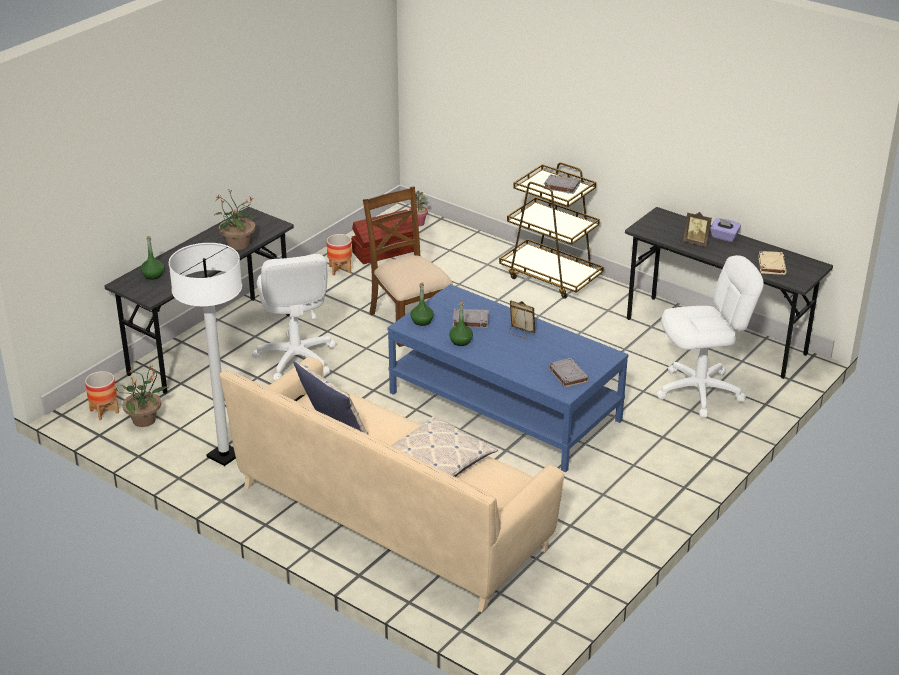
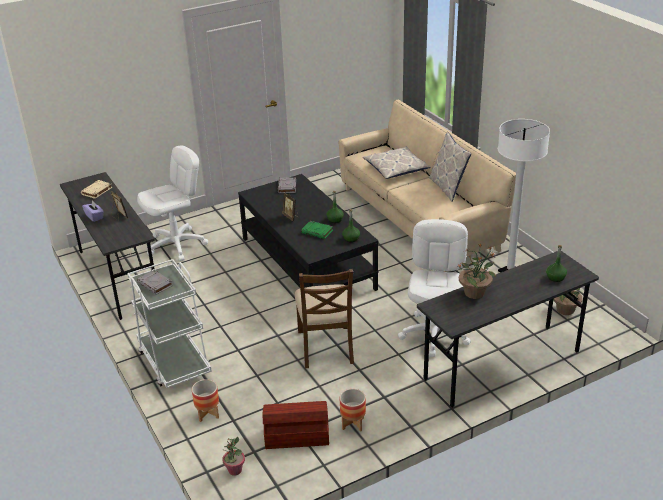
camera: 155 degrees left, 0 degrees up
(104, 411) = (596, 323): planter -> planter (208, 413)
(470, 321) = (317, 232): grey book -> green book
(503, 406) = (307, 263): blue coffee table -> black coffee table
(550, 277) = (174, 362): brown cart -> white cart
(699, 392) = (177, 245): white office chair -> white office chair turned 135 degrees clockwise

